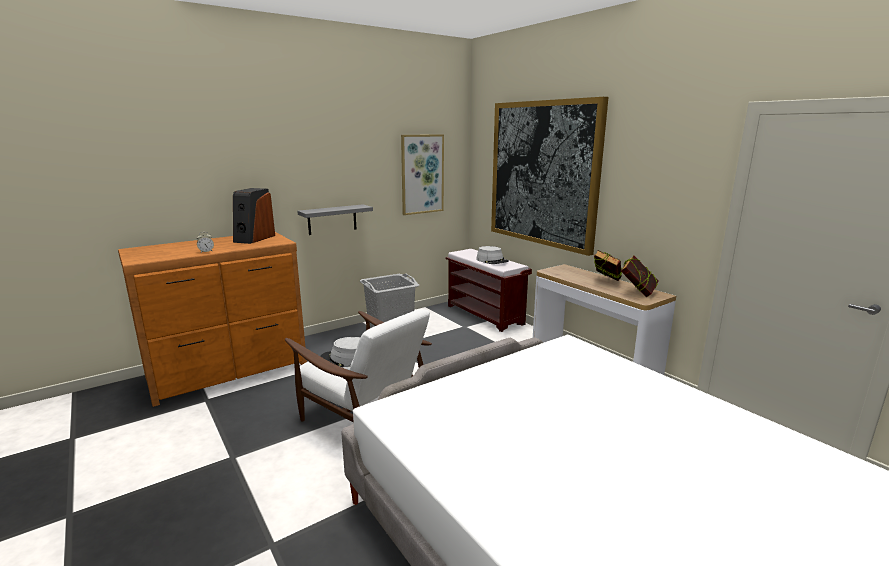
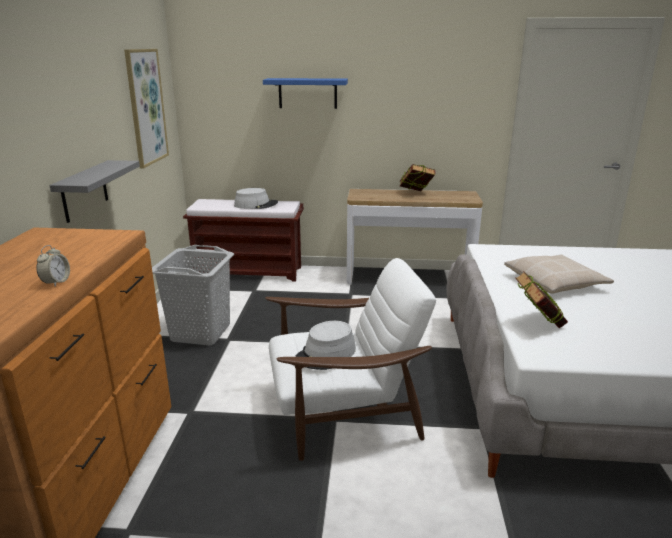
camera: 50 degrees left, 5 degrees up
(254, 238) = (53, 244): speaker -> none
(543, 174) = (307, 93): picture -> blue shelf
(545, 387) = (555, 282): none -> beige pillow
(637, 293) = (454, 196): book -> book (537, 324)

